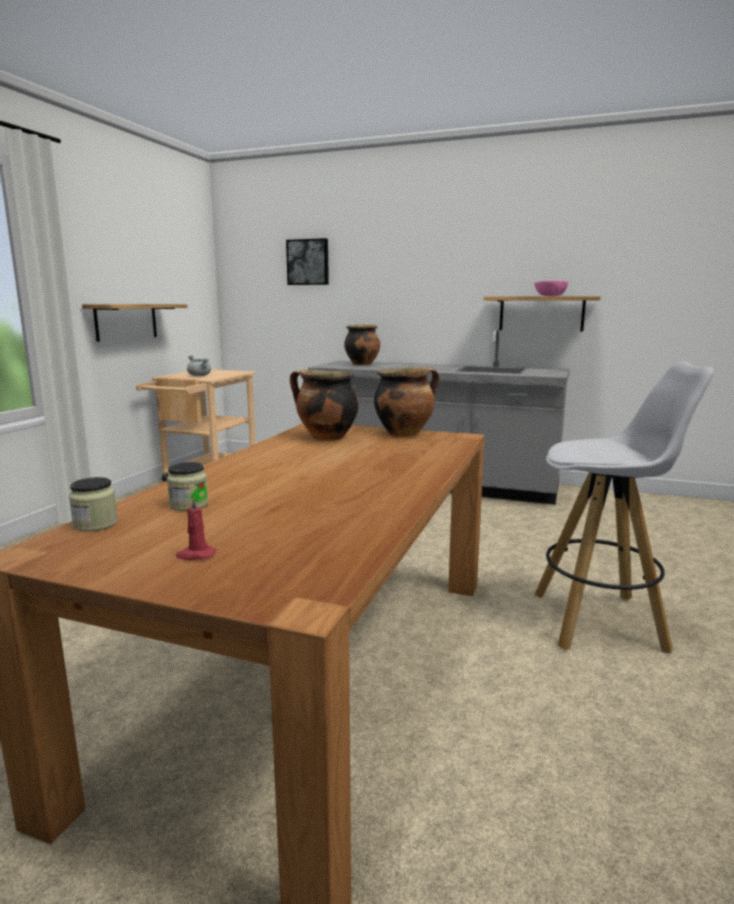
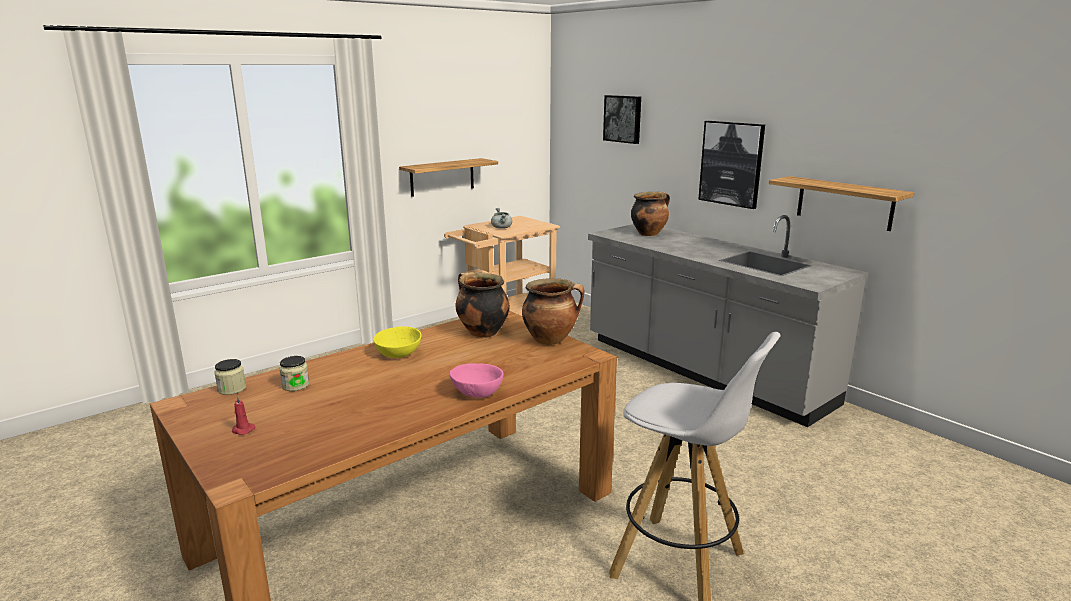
camera: 30 degrees right, 5 degrees up
(267, 462) = (398, 353): none -> yellow bowl
(431, 292) = (731, 163): none -> picture
(550, 296) = (848, 186): pink bowl -> pink bowl (477, 393)

